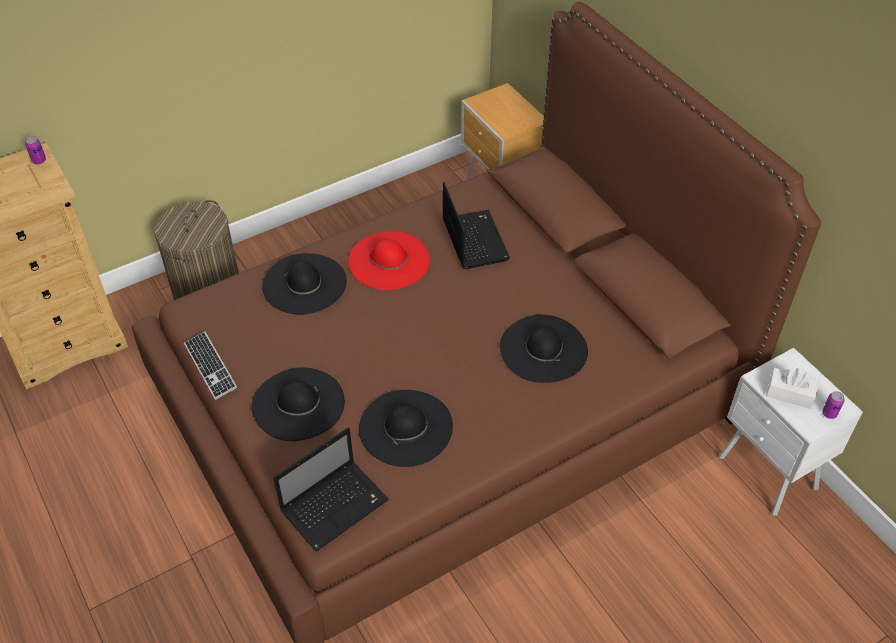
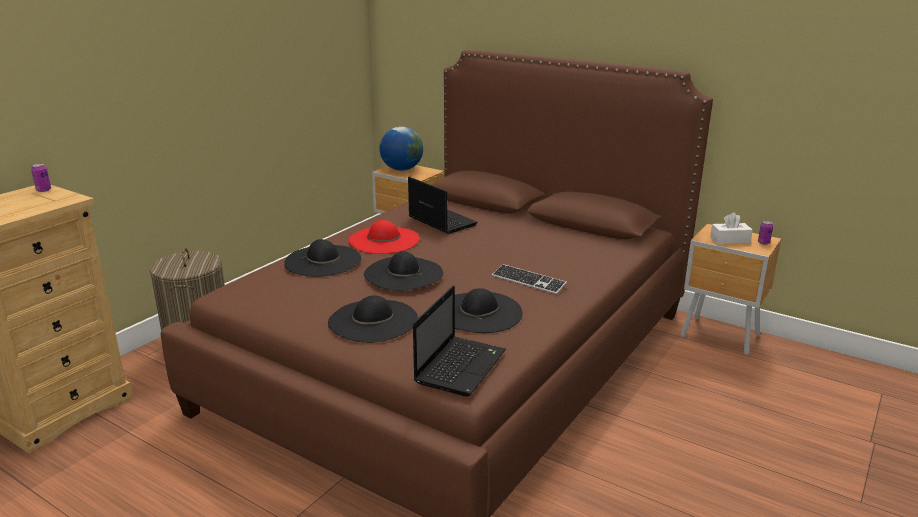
camera: 25 degrees left, 25 degrees down
(210, 366) = (271, 318): keyboard -> keyboard (528, 281)
(499, 104) = (402, 169): none -> globe
(543, 349) = (545, 255): black hat -> black hat (403, 273)
(768, 475) = (721, 337): white nightstand -> brown nightstand

